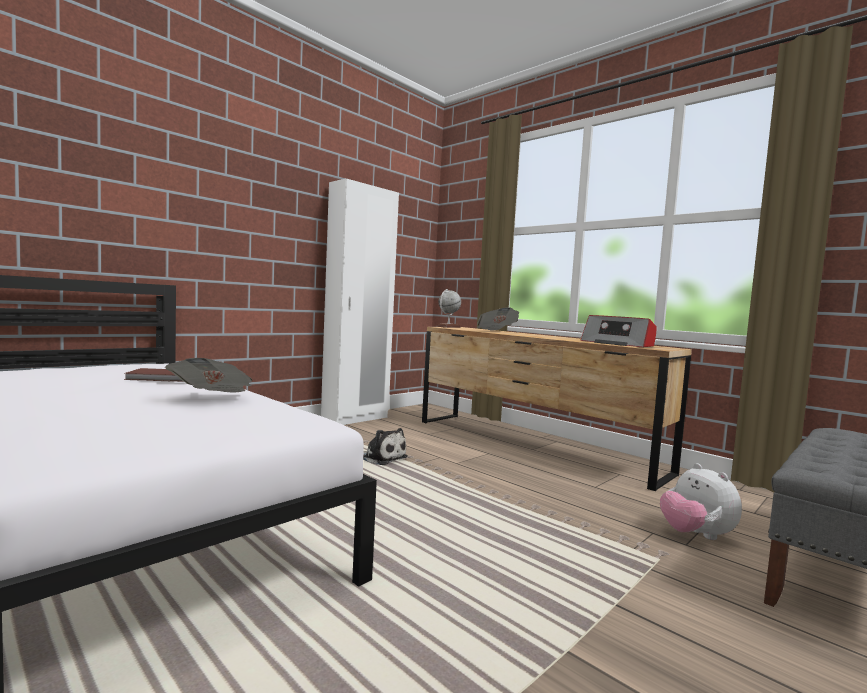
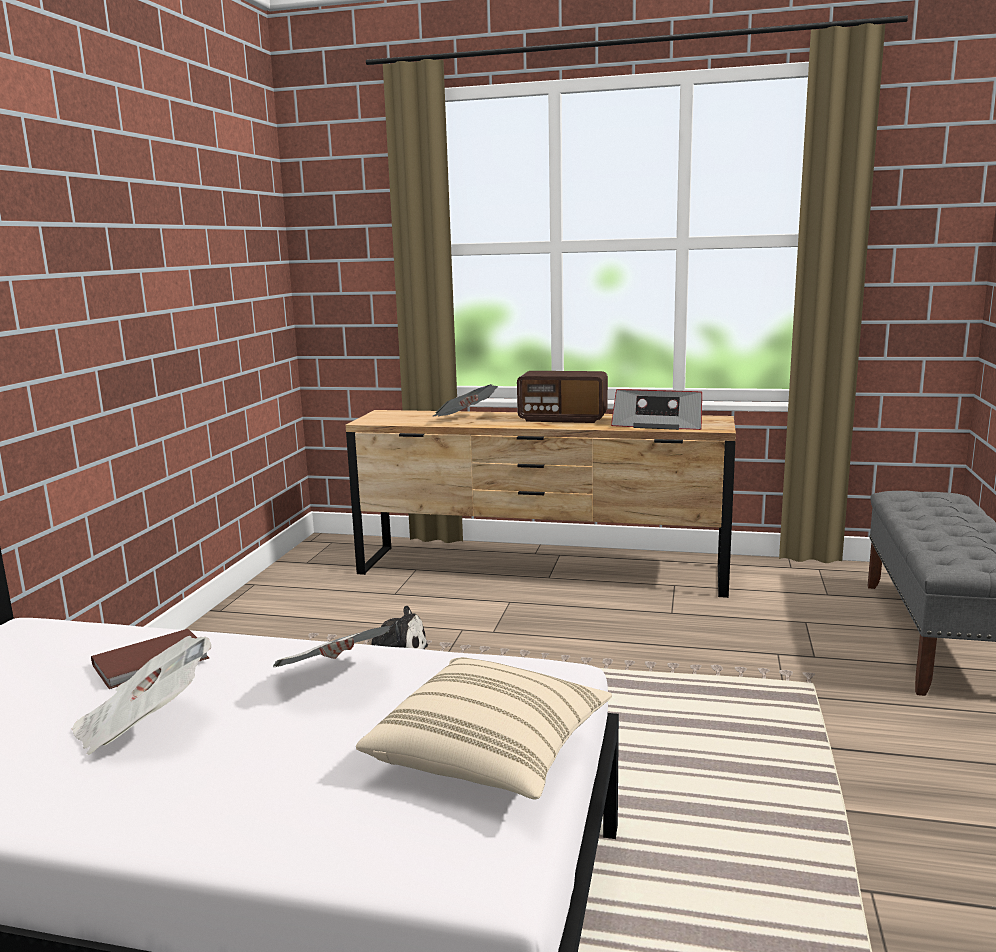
camera: 30 degrees left, 10 degrees up
(102, 391) = (144, 725): none -> newspaper
(189, 439) = (490, 756): none -> beige pillow
(355, 419) = (253, 599): white wardrobe -> none
(448, 327) = (374, 418): globe -> none
(557, 337) = (563, 419): none -> radio
(696, 535) = (811, 642): plush toy -> none

